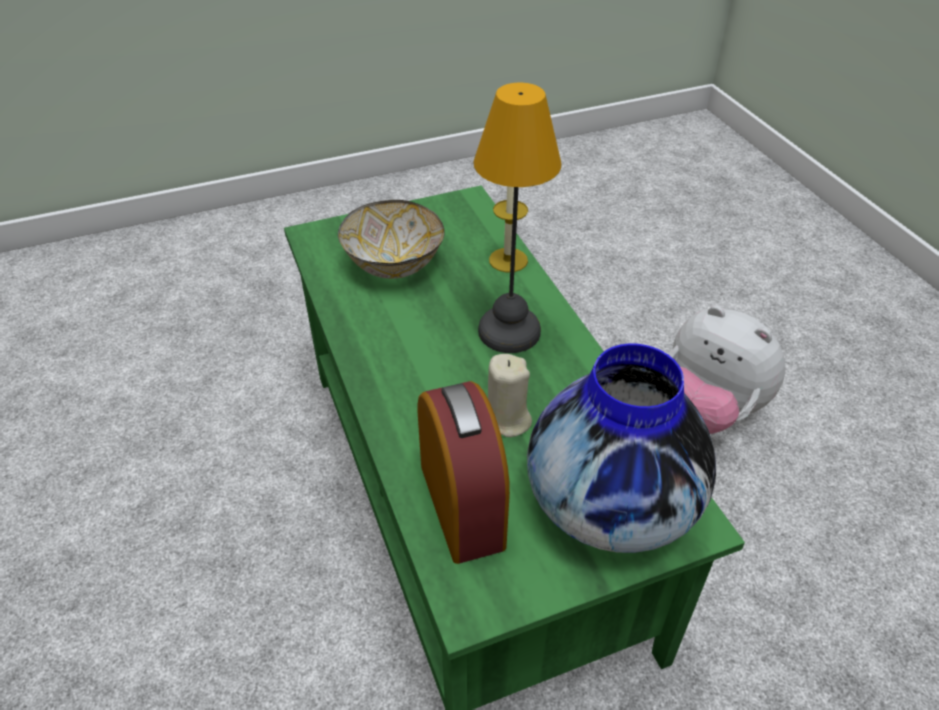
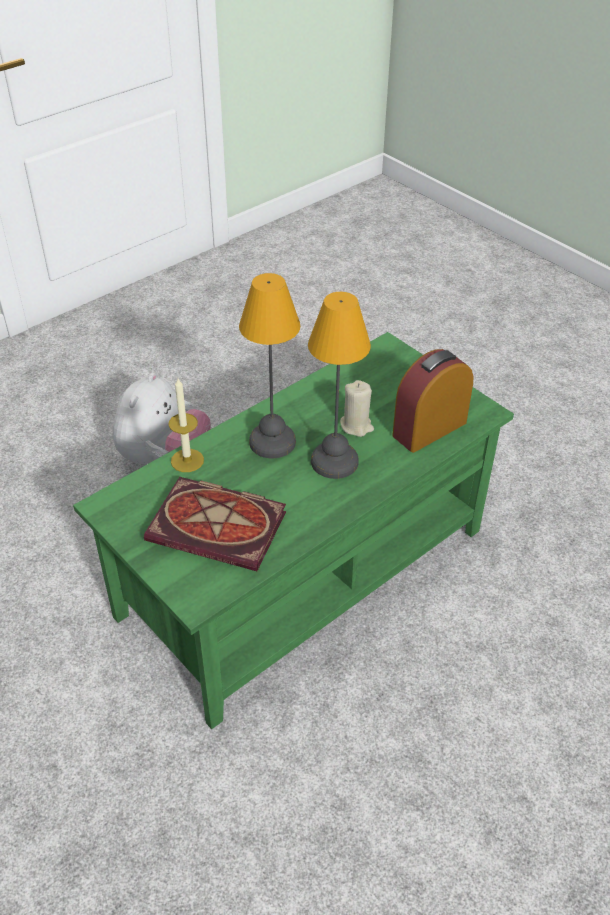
camera: 110 degrees left, 0 degrees up
(394, 265) = (221, 526): bowl -> book
(446, 379) = (336, 461): none -> table lamp
(611, 505) = (393, 375): vase -> none

